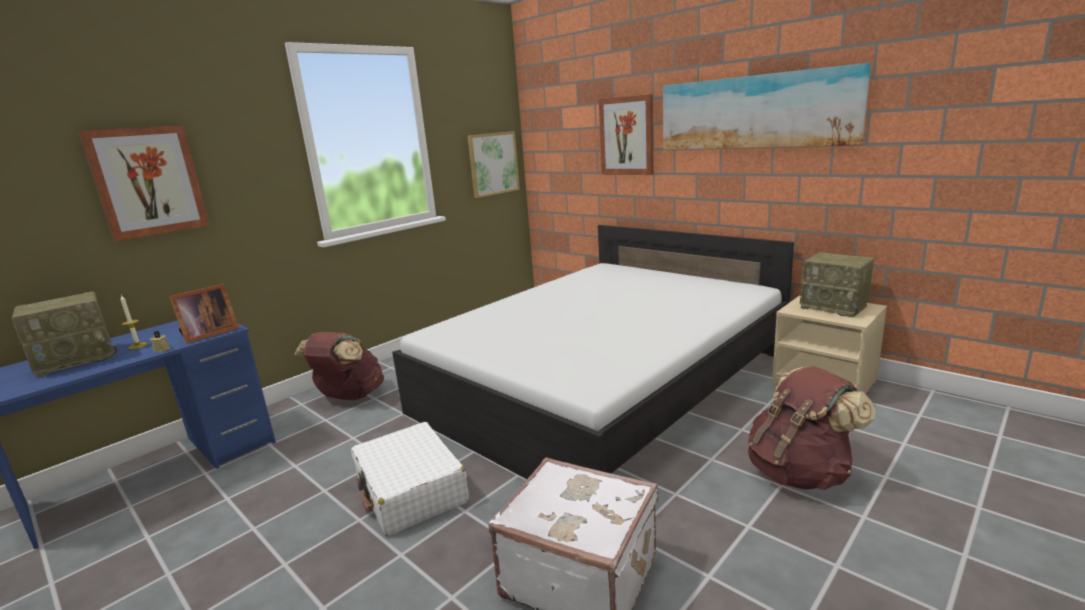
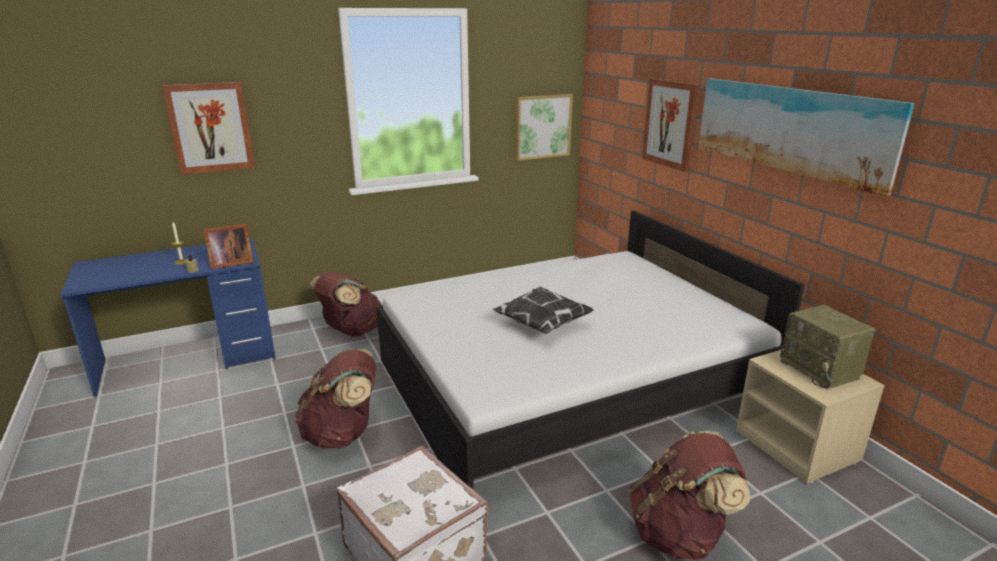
camera: 20 degrees right, 5 degrees up
(78, 359) = (140, 265): radio -> none
(411, 490) = (343, 434): white suitcase -> brown backpack
(585, 324) = (542, 324): none -> pillow

